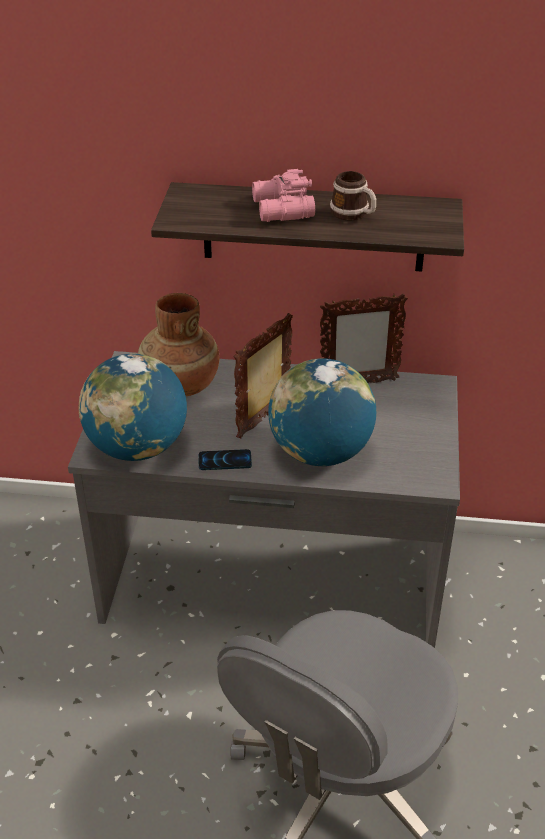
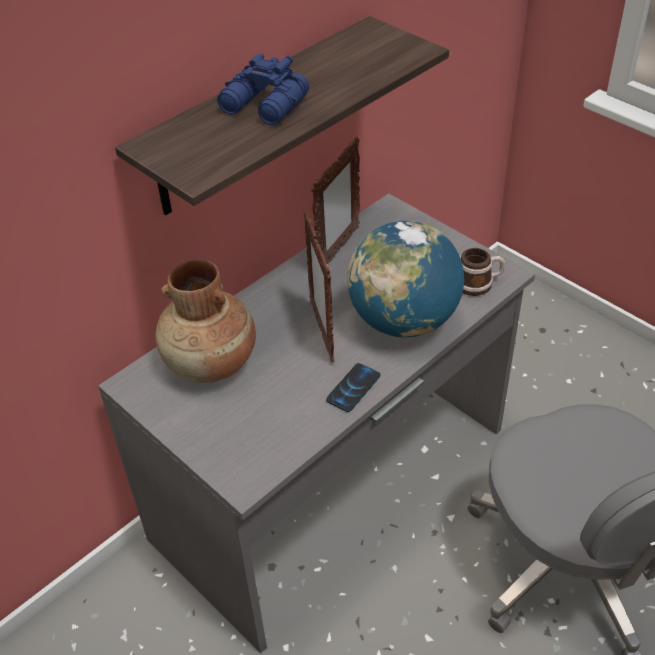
camera: 50 degrees left, 5 degrees up
(137, 447) = (270, 442): globe -> none
(281, 210) = (265, 106): pink binoculars -> blue binoculars
(353, 214) = (325, 74): mug -> mug (478, 283)

